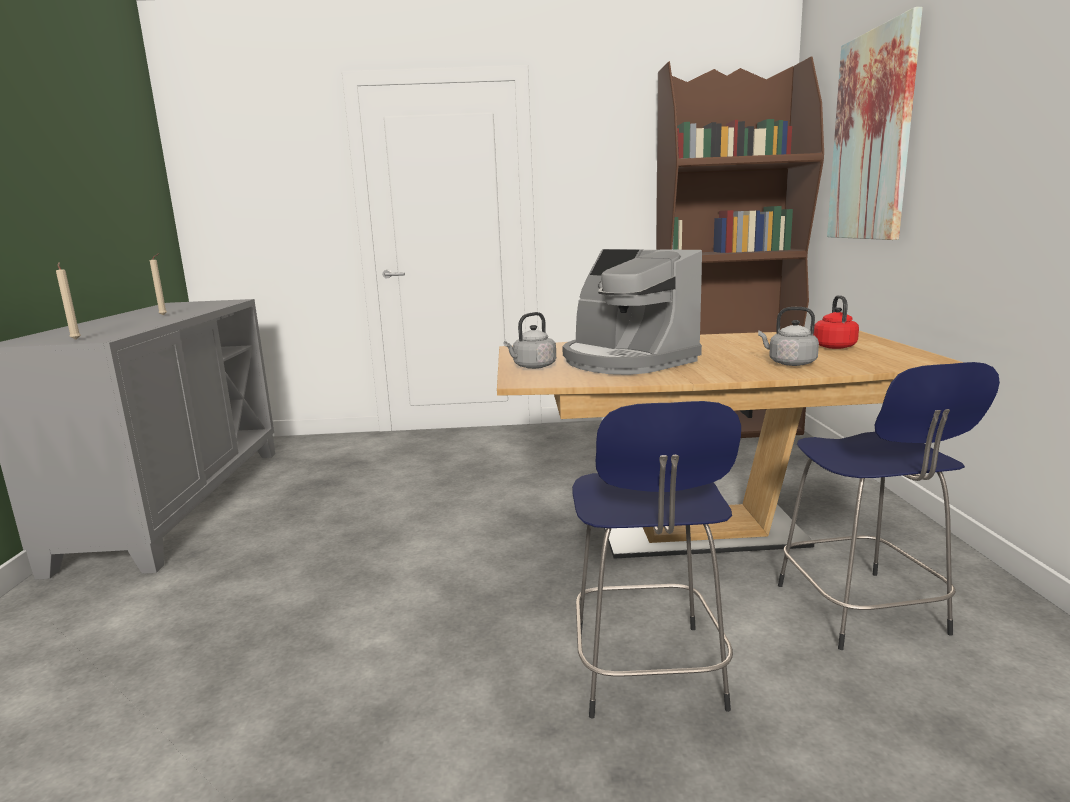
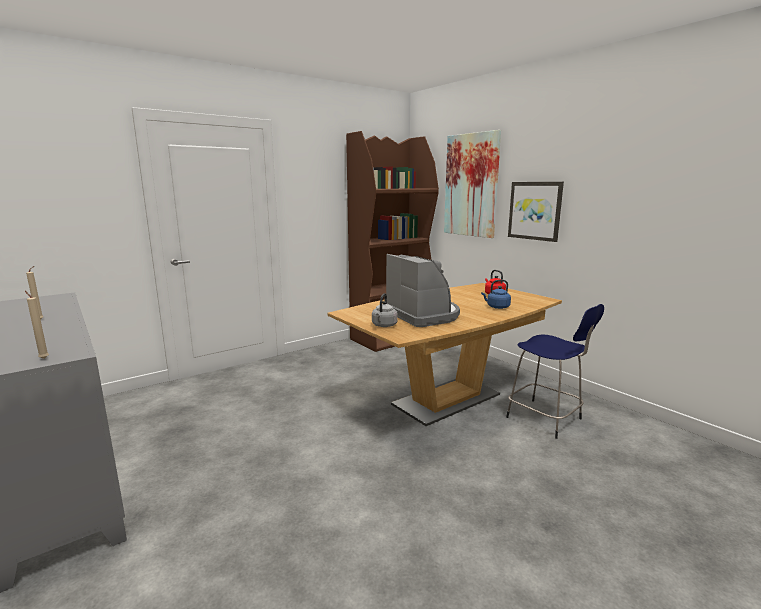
camera: 35 degrees left, 0 degrees up
(626, 361) = (423, 315): coffee machine -> coffee machine turned 135 degrees counterclockwise
(648, 673) = (505, 477): blue stool -> none
(789, 363) = (497, 307): grey kettle -> blue kettle
(968, 170) = (535, 210): none -> picture

